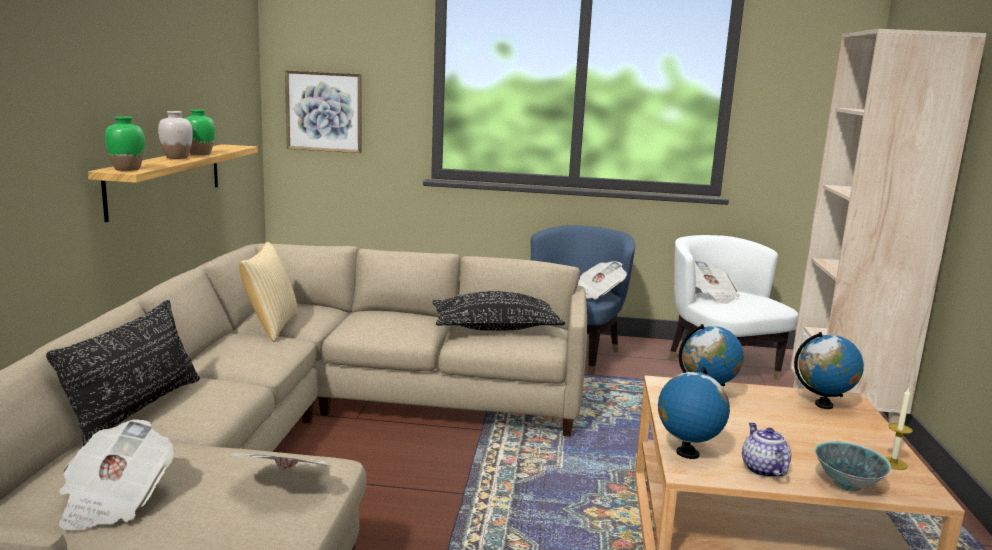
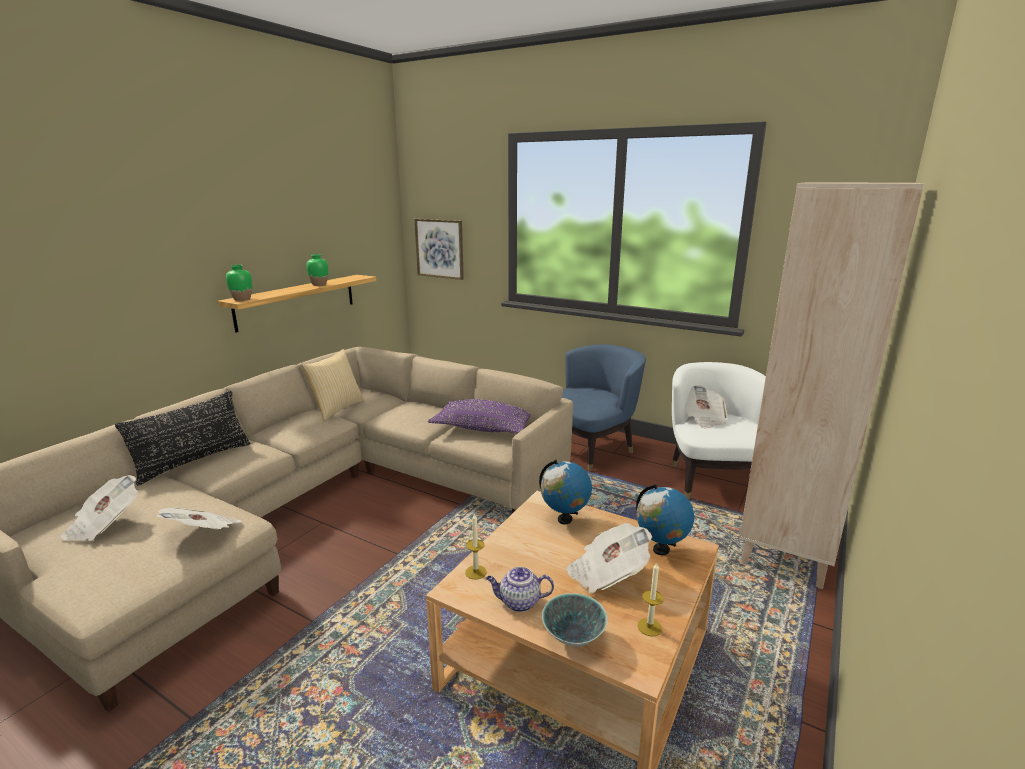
camera: 25 degrees right, 5 degrees up
(177, 157) = (296, 288): white vase -> none
(495, 328) = (483, 428): black pillow -> purple pillow
(595, 294) = (598, 406): newspaper -> newspaper (607, 574)
(687, 453) = (476, 572): globe -> candle
(762, 469) = (519, 602): teapot -> teapot turned 105 degrees counterclockwise

